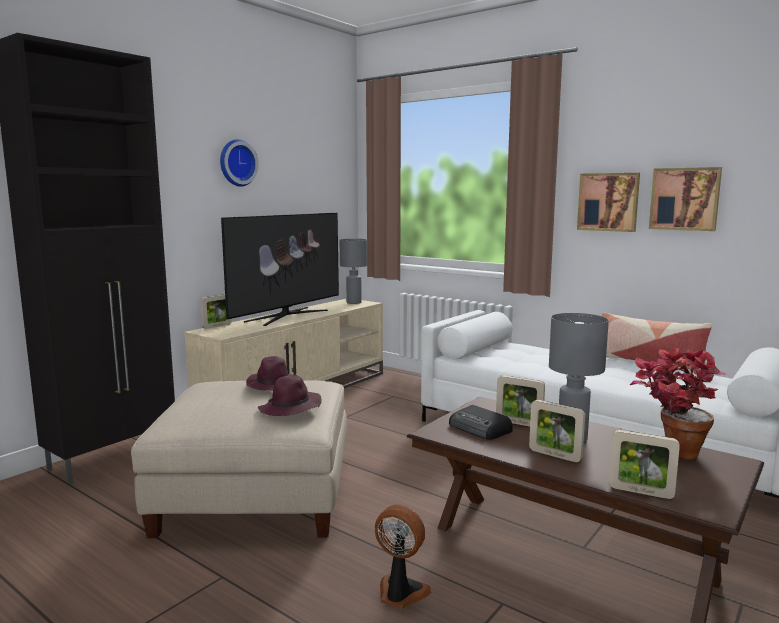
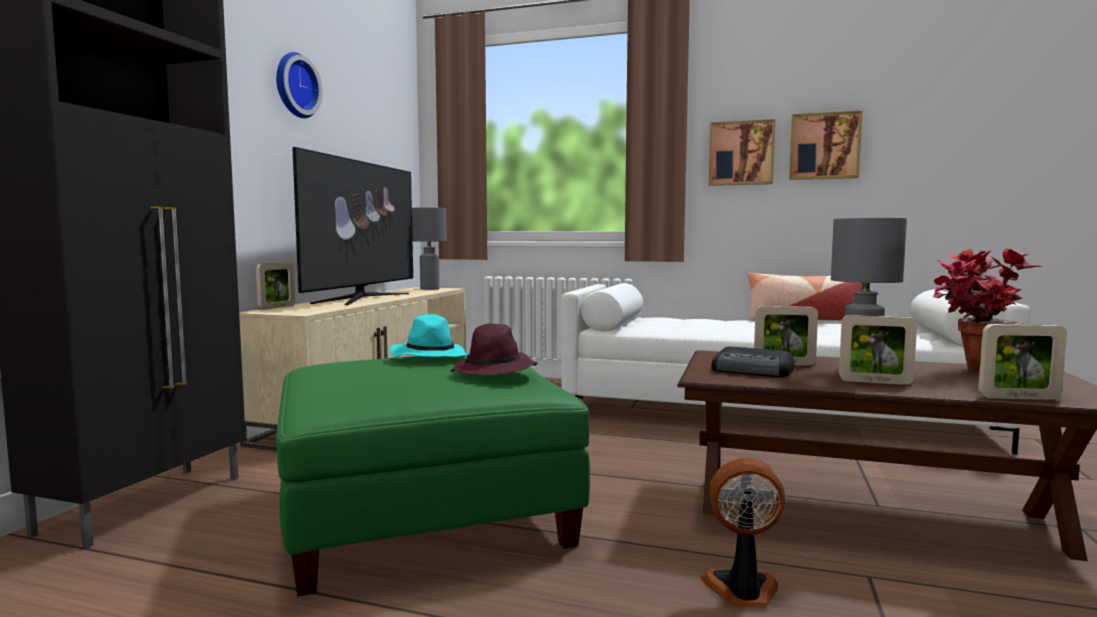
camera: 20 degrees left, 5 degrees down
(256, 494) = (425, 514): beige ottoman -> green ottoman
(273, 385) = (429, 357): purple hat -> turquoise hat

